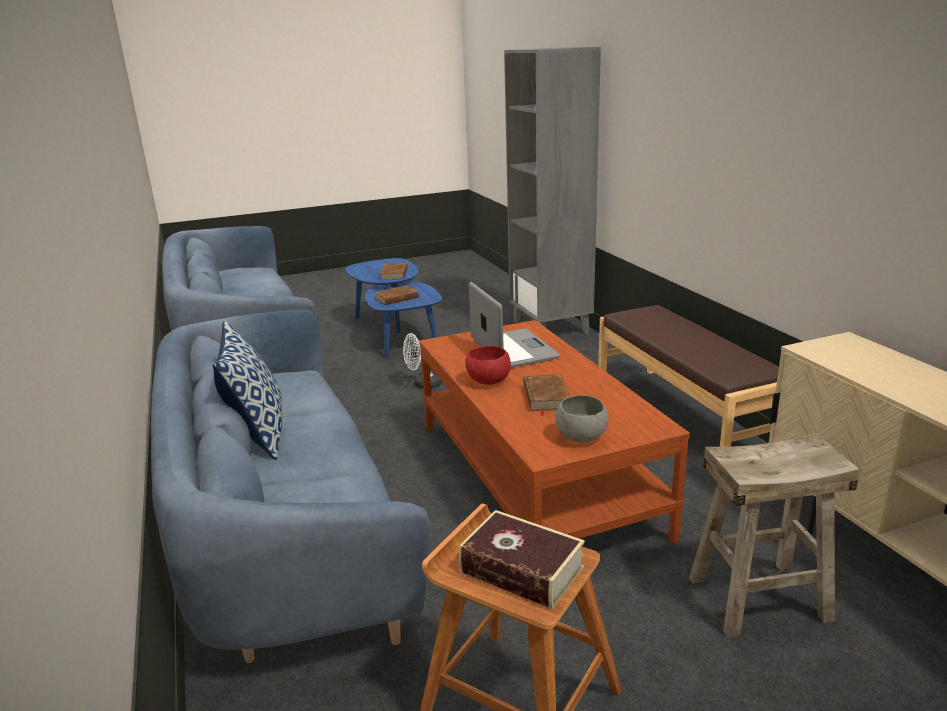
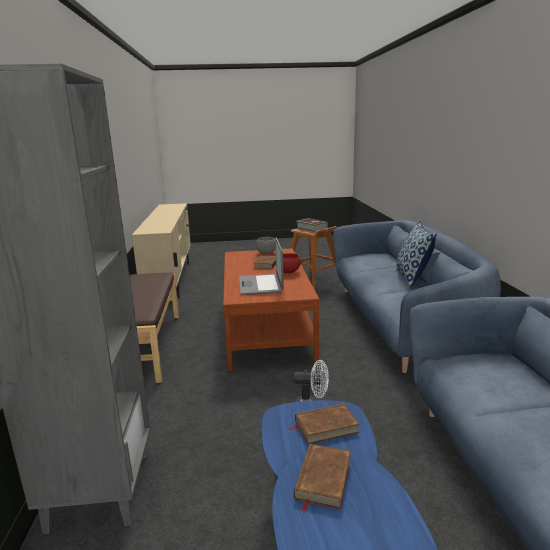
camera: 165 degrees left, 5 degrees down
(758, 599) = (222, 288): beige stool -> none

